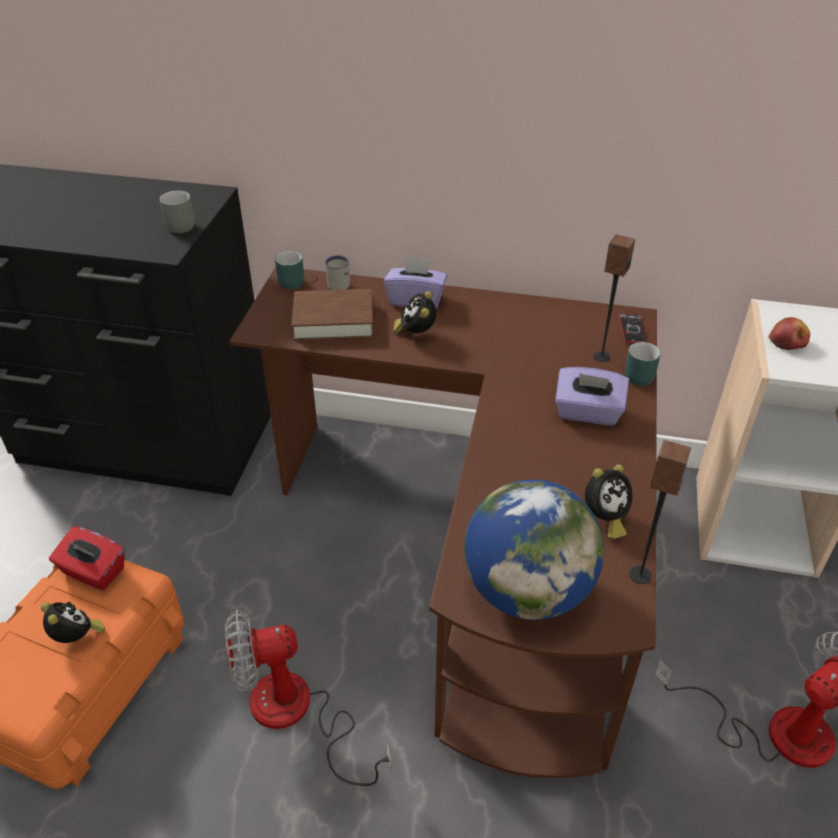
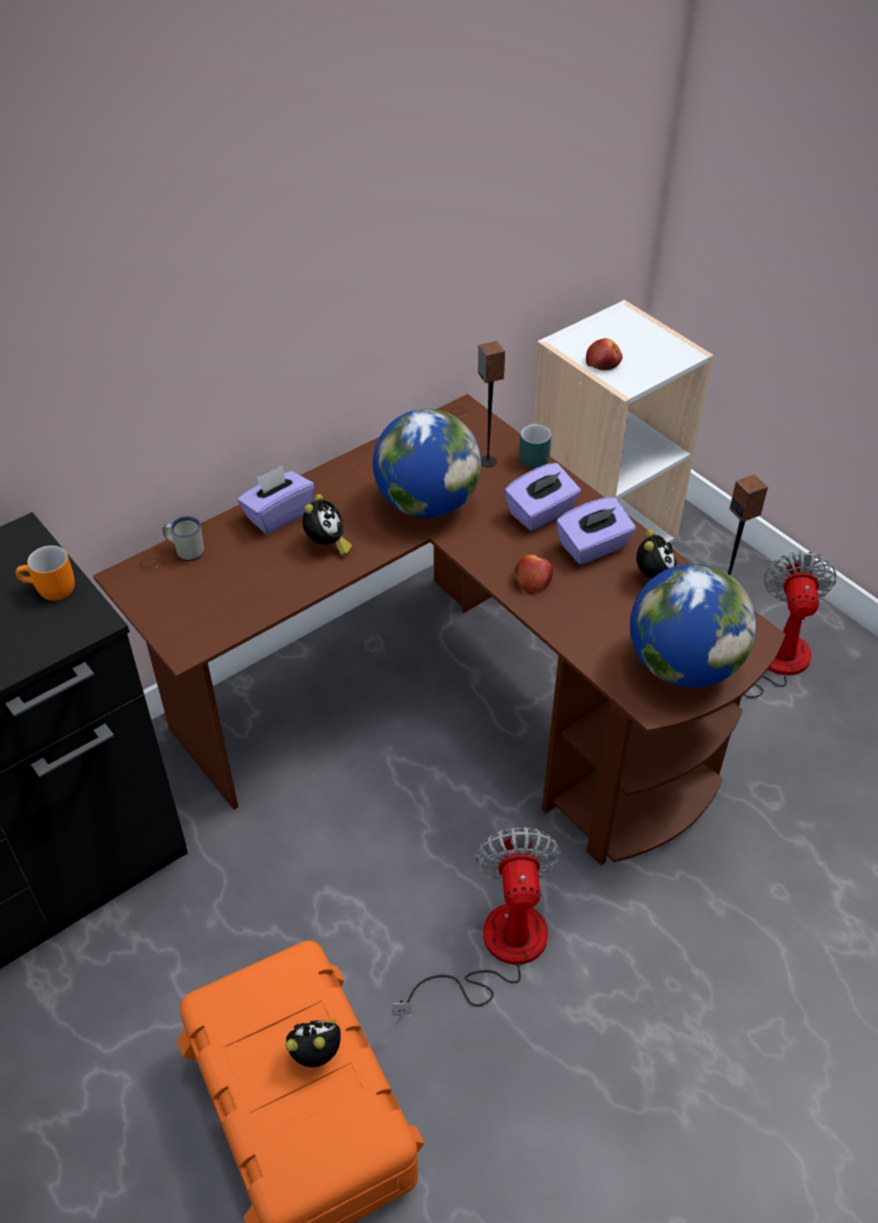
camera: 50 degrees left, 5 degrees up
(93, 572) = (244, 999): red tissue box -> none
(176, 226) = (50, 591): grey mug -> orange mug
(287, 282) = (135, 582): turquoise mug -> none
(297, 715) = (496, 950): fan -> fan turned 150 degrees clockwise
(333, 321) = (240, 585): brown book -> none
(416, 333) = (327, 545): alarm clock -> alarm clock turned 120 degrees counterclockwise
(511, 447) = (532, 579): none -> apple
(516, 354) = (427, 504): none -> globe
(591, 461) = (593, 547): none -> purple tissue box
(632, 329) = (476, 423): phone -> none

